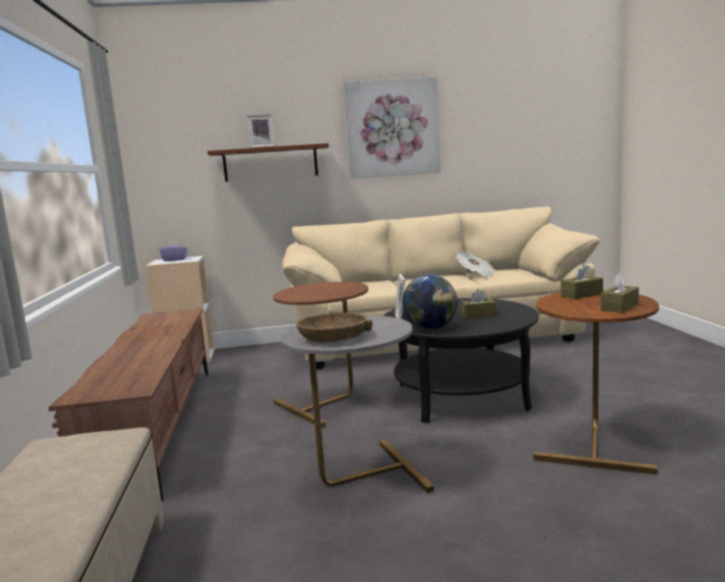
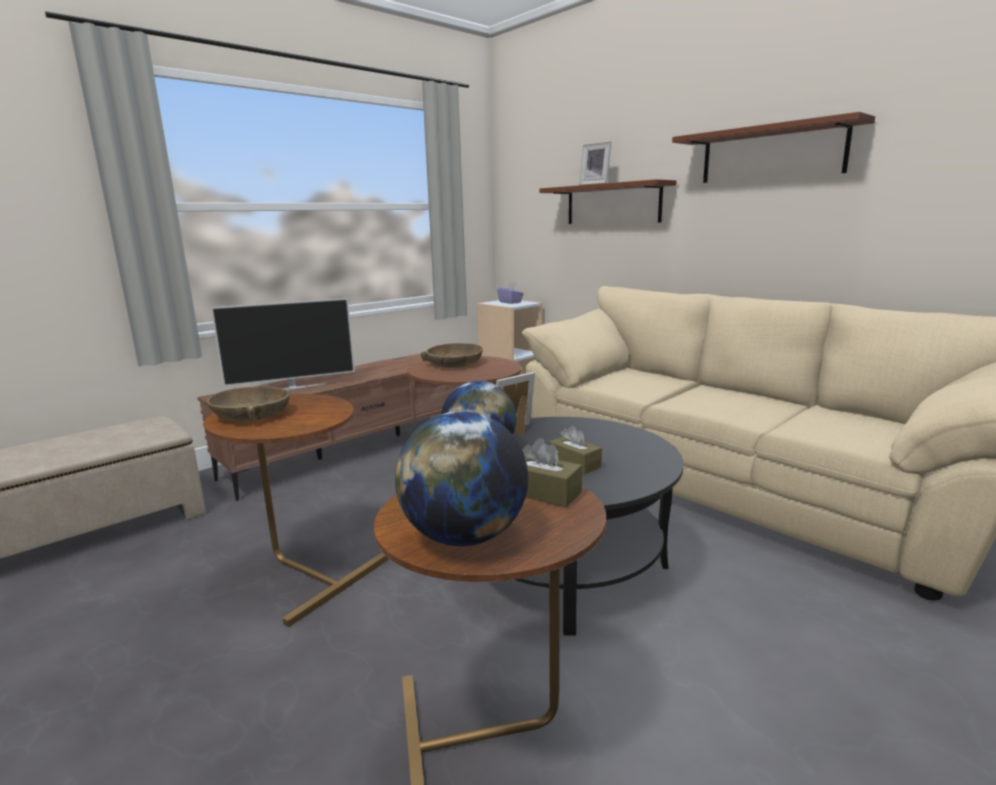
camera: 55 degrees right, 5 degrees up
(130, 367) = (292, 387): none -> television
(305, 291) = (454, 364): none -> brown bowl
(360, 478) = (304, 572): grey side table -> brown side table
(392, 128) = (771, 154): picture -> brown shelf
(476, 274) = (810, 412): newspaper -> none
(619, 307) = (464, 537): brown tissue box -> globe

